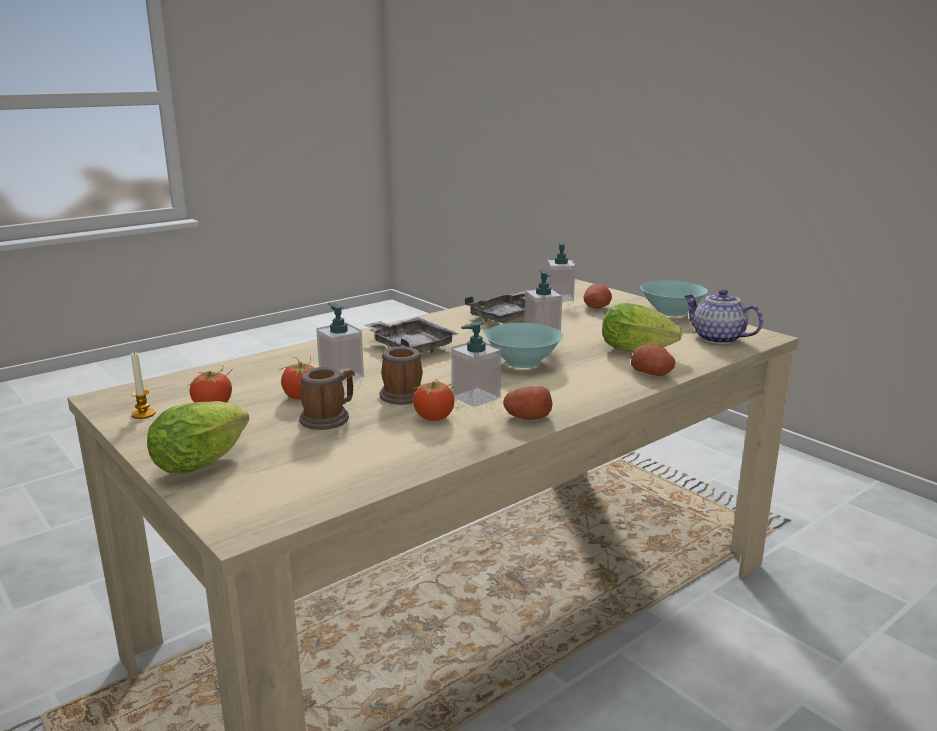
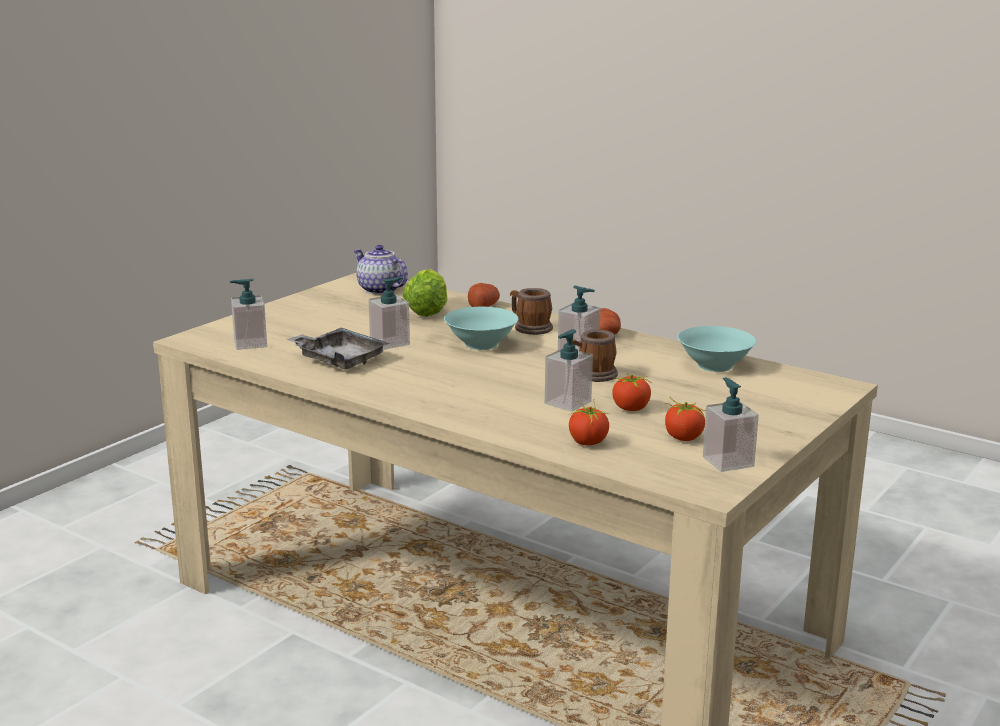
camera: 105 degrees left, 0 degrees up
(143, 414) = (728, 461): candle -> soap dispenser
(205, 461) = (779, 415): lettuce -> none
(329, 418) = (665, 391): mug -> mug (529, 328)
(410, 346) = (463, 387): grey tray -> none
(434, 417) = (630, 360): tomato -> tomato (588, 442)
(597, 307) = (287, 328): potato -> none
(671, 312) = (296, 303): turquoise bowl -> turquoise bowl (714, 365)
(717, 339) = (379, 290): teapot -> teapot turned 105 degrees clockwise

